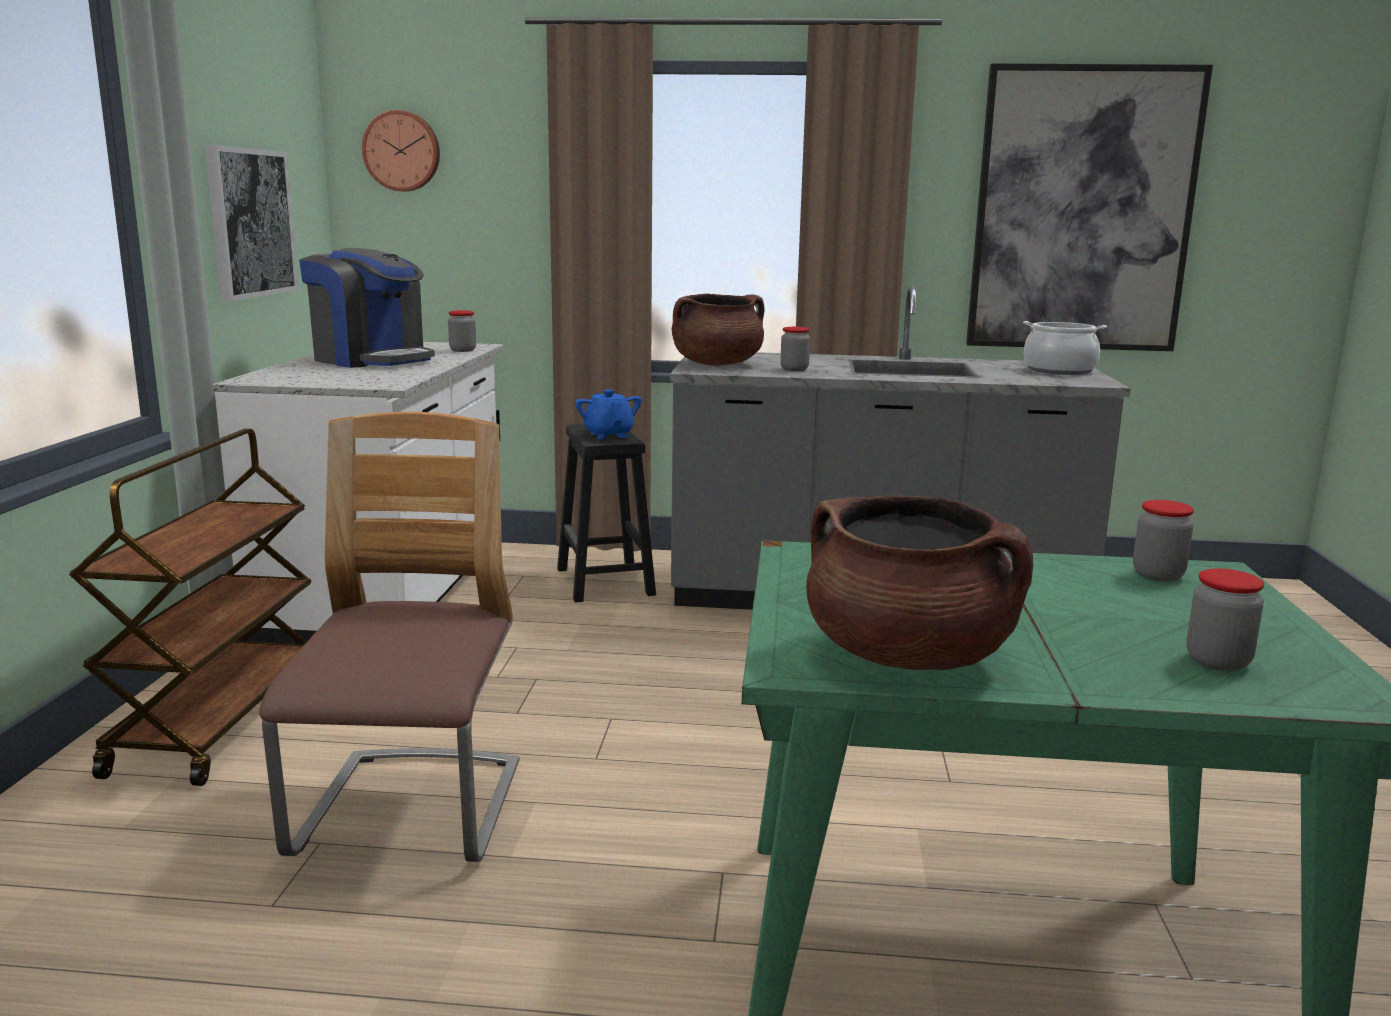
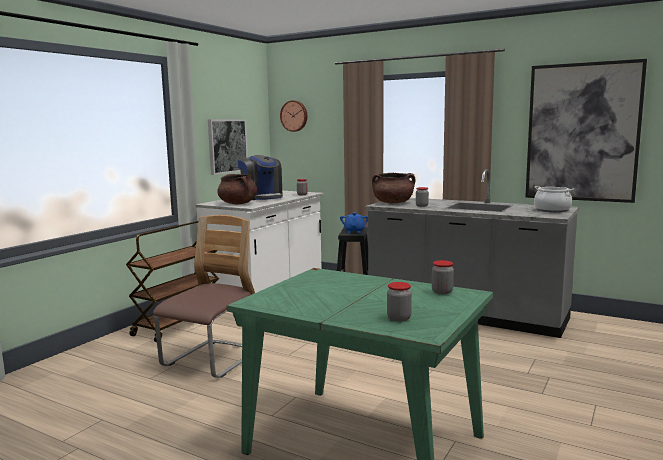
camera: 25 degrees right, 5 degrees down
(908, 656) = (292, 304): brown cooking pot -> brown cooking pot (238, 204)

